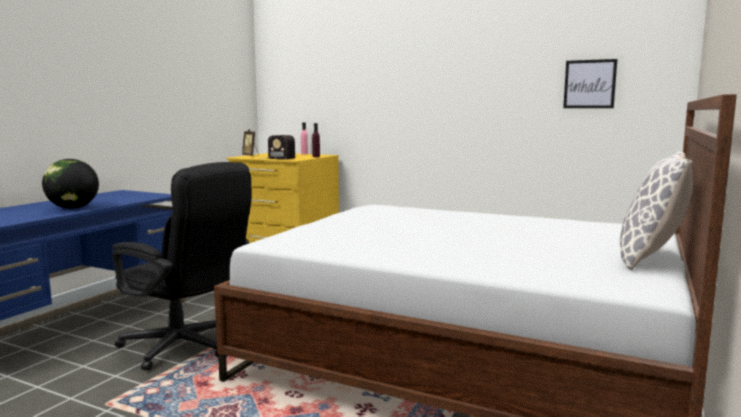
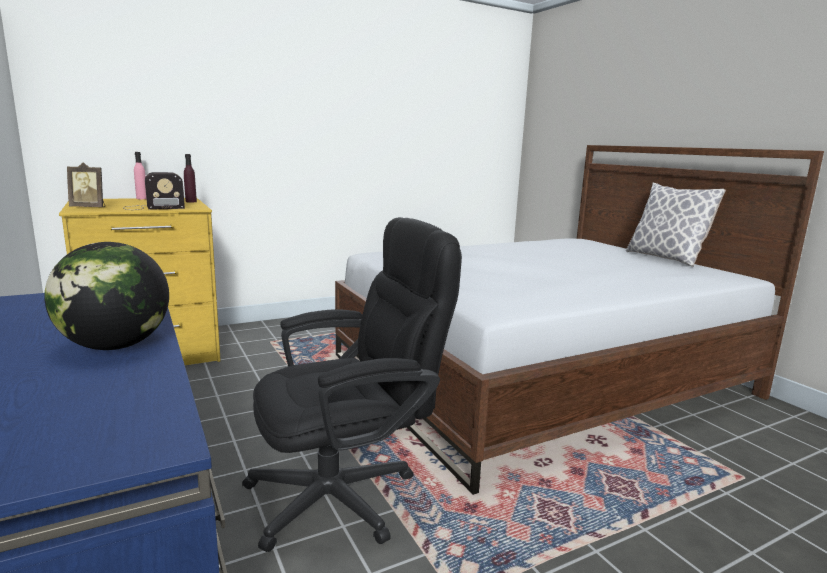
camera: 55 degrees left, 5 degrees up
(589, 84) = (460, 122): picture -> none

